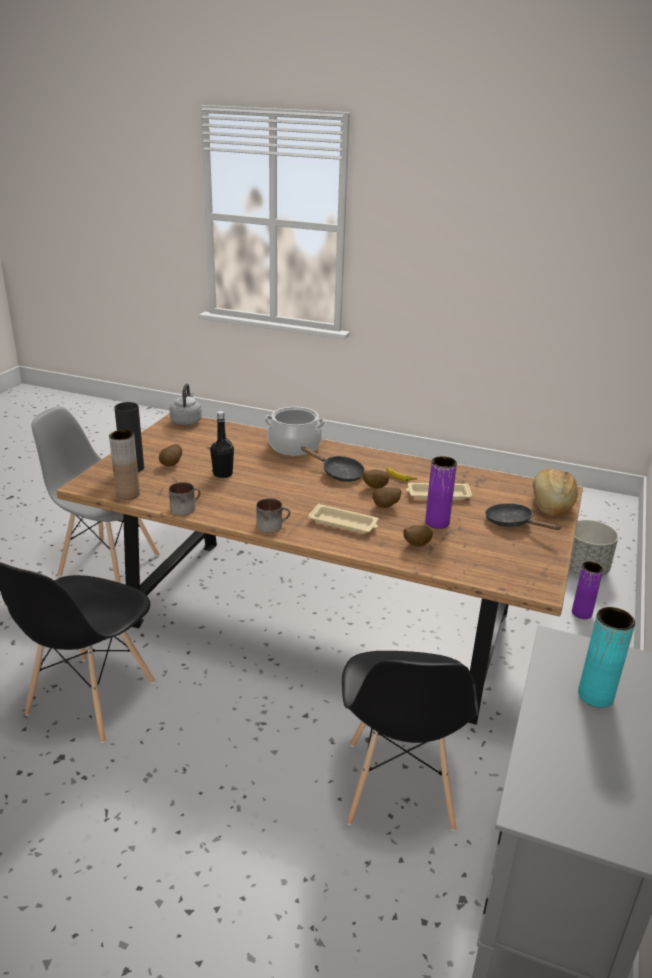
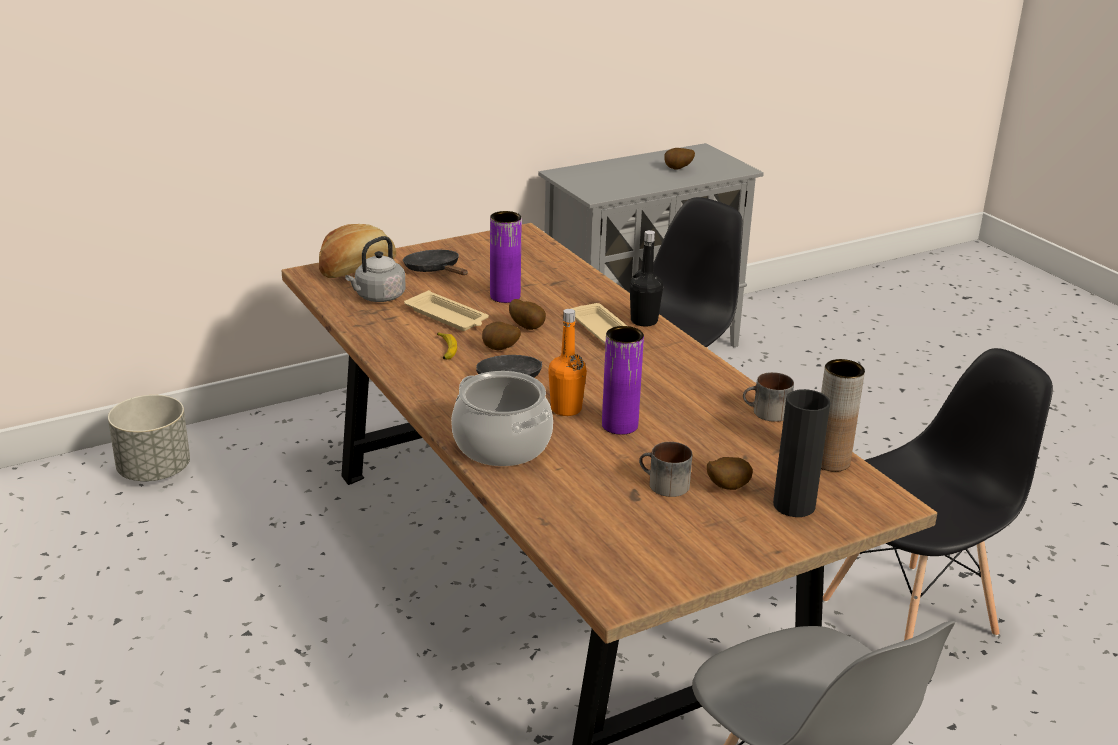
camera: 140 degrees left, 0 degrees up
(186, 420) = (607, 581): grey kettle -> grey kettle (378, 297)
(223, 474) = (666, 441): black bottle -> black bottle (644, 321)
(272, 525) = (683, 356): mug -> mug (663, 485)
(291, 470) = (566, 409): none -> orange bottle
(415, 545) = (564, 289): potato -> potato (678, 169)
(512, 523) = (434, 270): black frying pan -> black frying pan turned 150 degrees clockwise
(581, 613) = (265, 441): purple vase -> purple vase (619, 425)
(595, 695) = (623, 176): turquoise vase -> none

